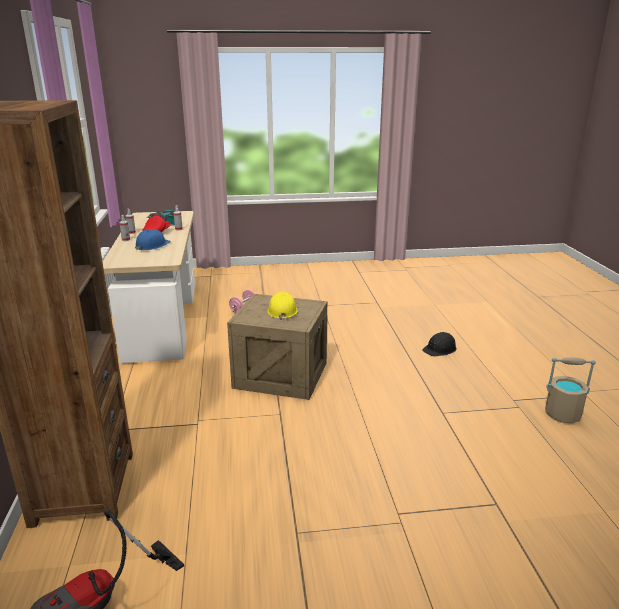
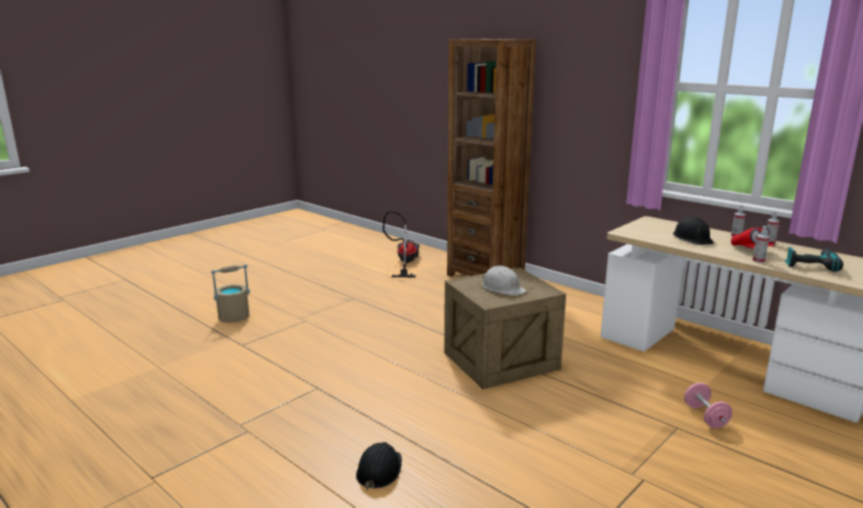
camera: 140 degrees right, 5 degrees down
(152, 246) = (693, 238): blue hard hat -> black hard hat
(282, 310) = (503, 288): yellow hard hat -> white hard hat
(563, 414) = (186, 436): beige bucket -> beige bucket (234, 317)

